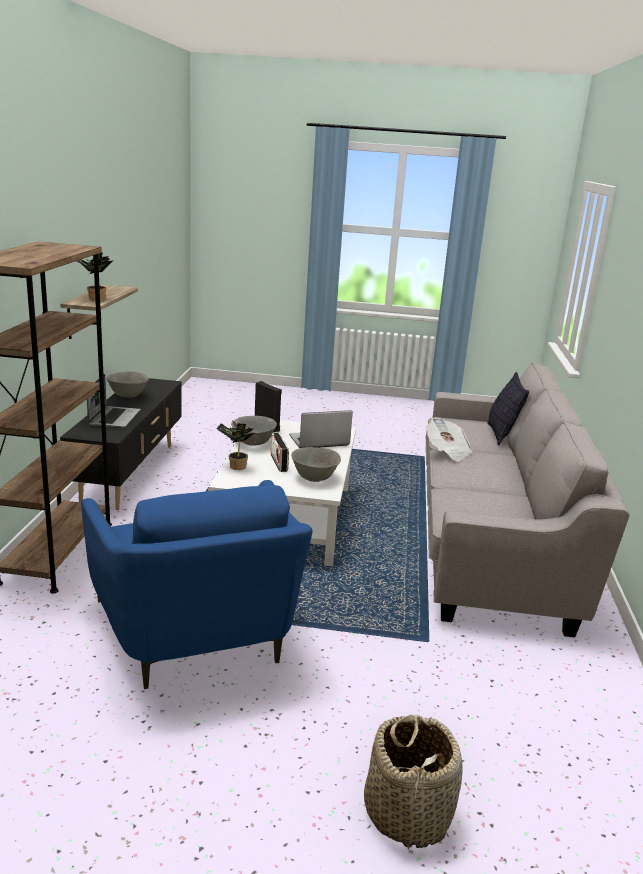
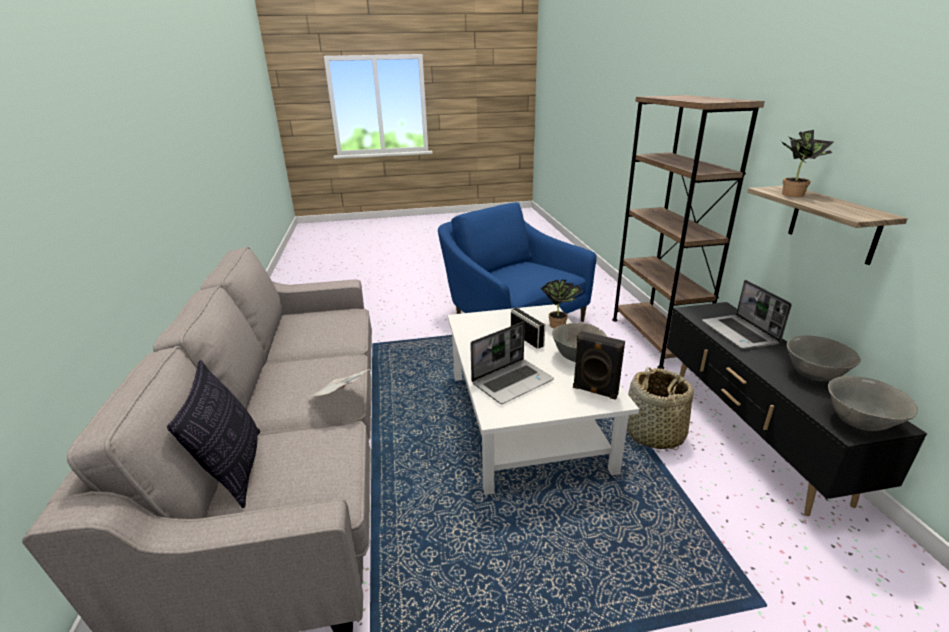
camera: 165 degrees right, 5 degrees up
(314, 478) = (481, 330): grey bowl -> grey bowl (860, 423)
(408, 812) = (382, 289): basket -> basket (654, 434)

